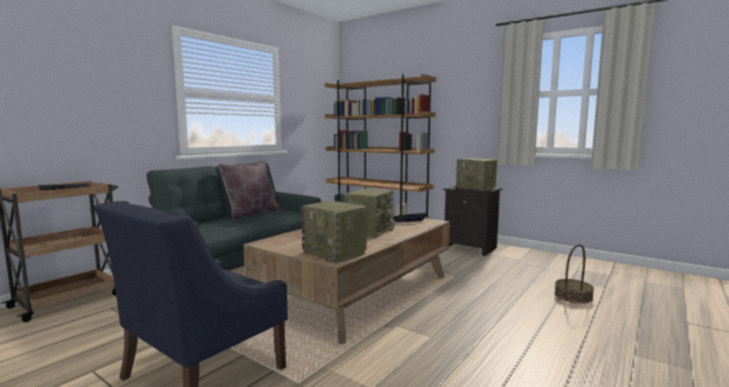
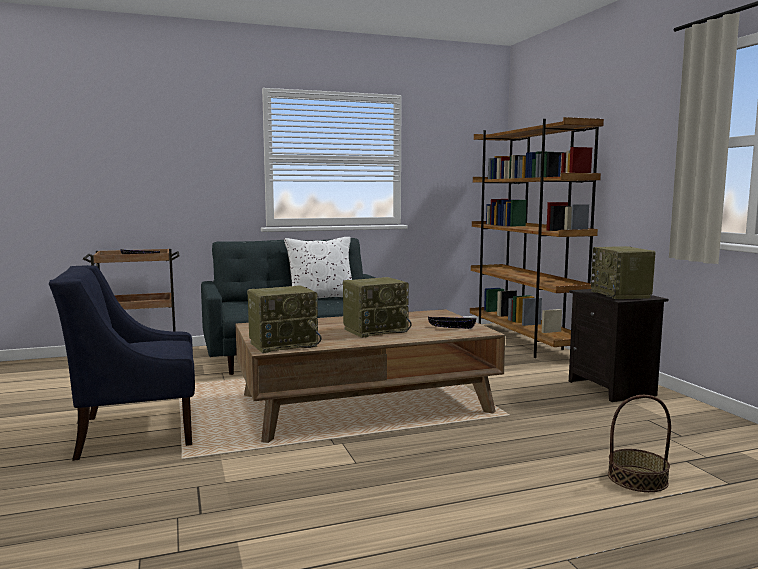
camera: 35 degrees right, 0 degrees up
(251, 213) = (321, 298): brown pillow -> white pillow
(335, 253) = (284, 344): radio -> radio turned 105 degrees counterclockwise

